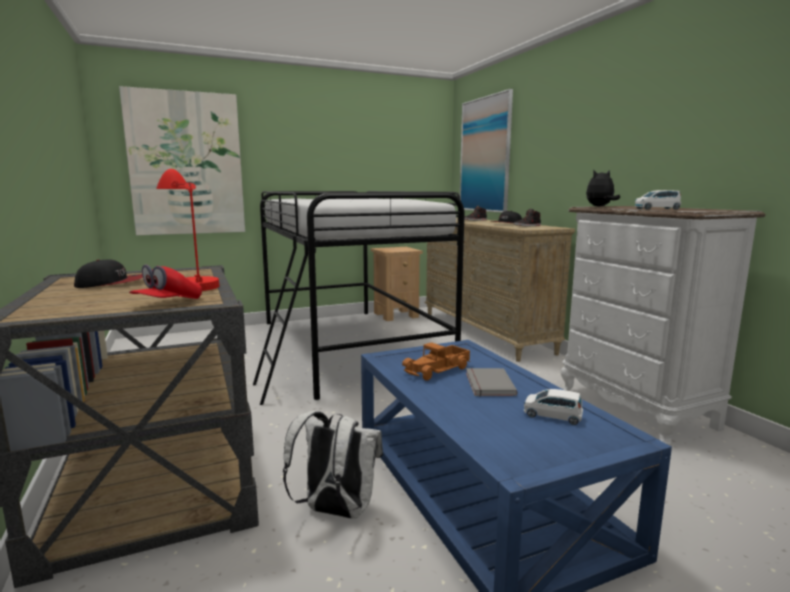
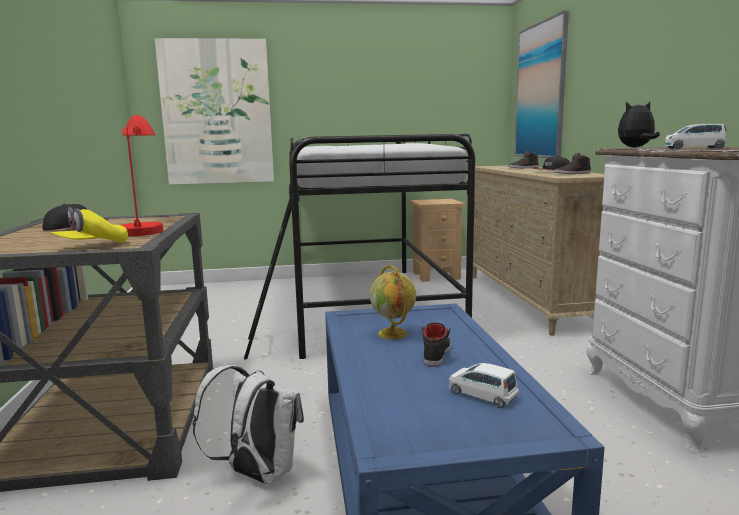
camera: 15 degrees right, 0 degrees up
(168, 303) = (92, 246): red cap -> yellow cap
(438, 370) = (393, 334): toy truck -> globe
(487, 384) = (436, 353): grey book -> black shoe

